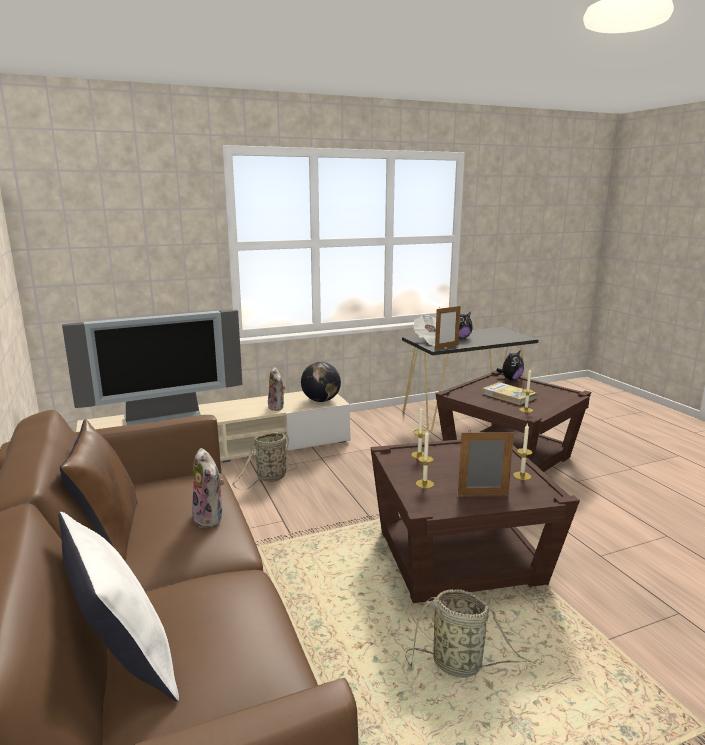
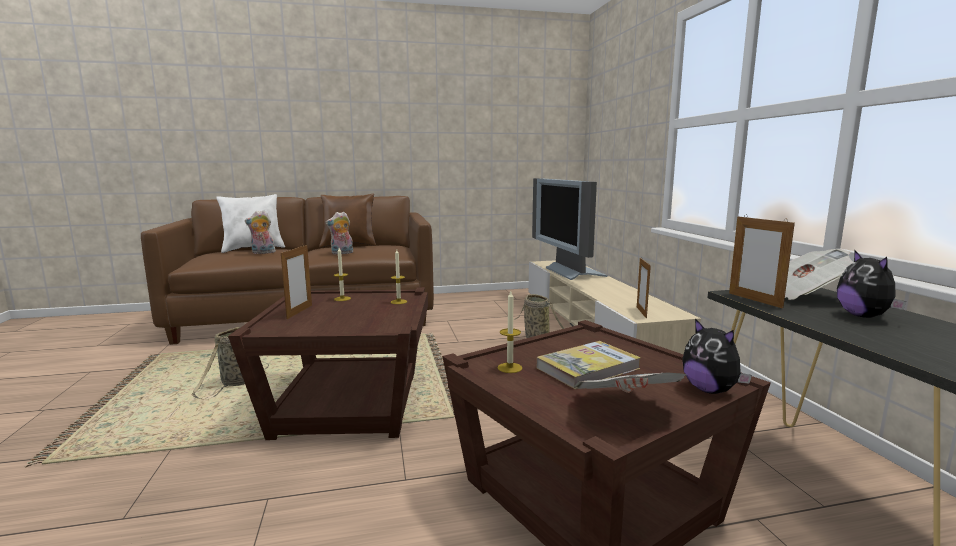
camera: 100 degrees right, 5 degrees down
(277, 407) = (612, 298): plush toy -> plush toy (262, 253)
(321, 400) = (641, 312): globe -> picture frame
(522, 476) = (311, 329): candle -> none
(546, 391) = (624, 409): none -> newspaper

